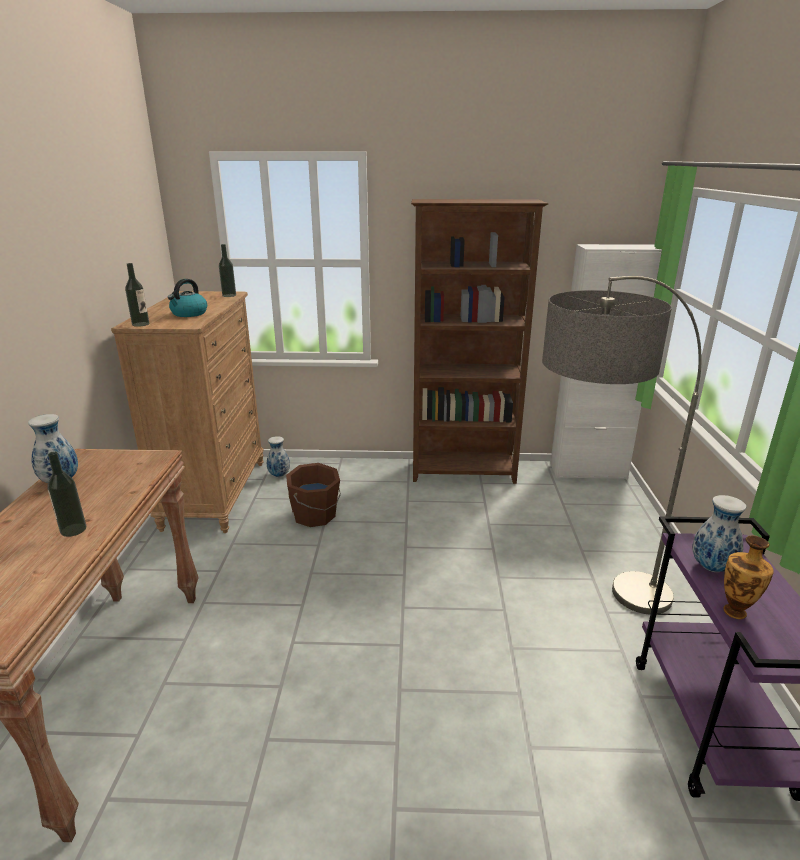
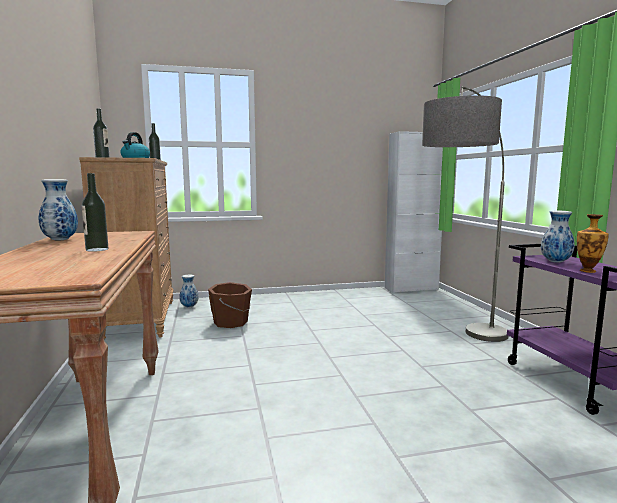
camera: 15 degrees left, 15 degrees down
(464, 473) = (329, 295): brown bookcase -> none

